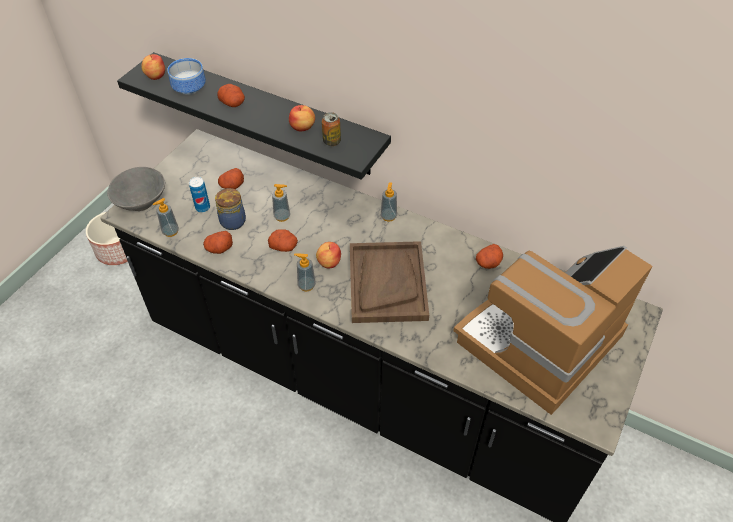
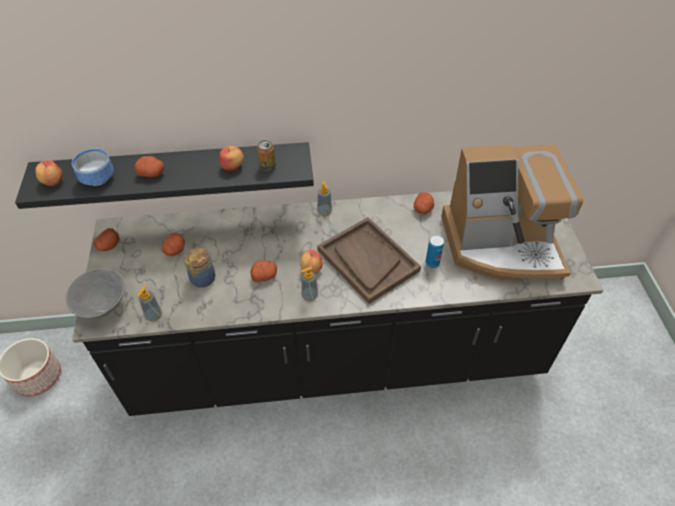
camera: 35 degrees left, 0 degrees up
(202, 208) = (165, 281): can -> can (432, 263)
(219, 248) = (211, 306): potato -> potato (109, 246)
(282, 216) = (241, 253): soap dispenser -> none
(539, 342) = (501, 245): coffee machine -> coffee machine turned 105 degrees counterclockwise

